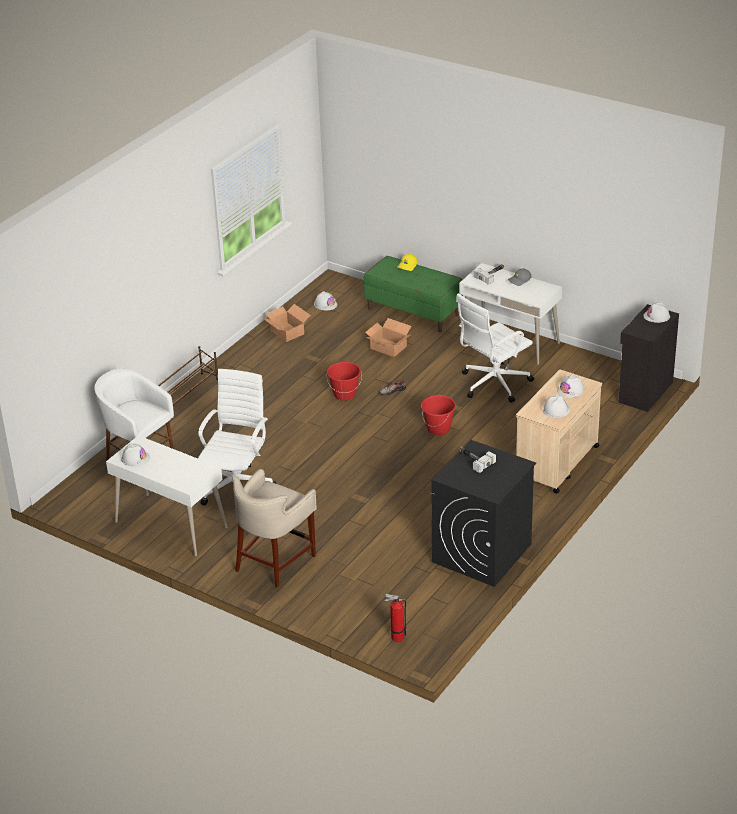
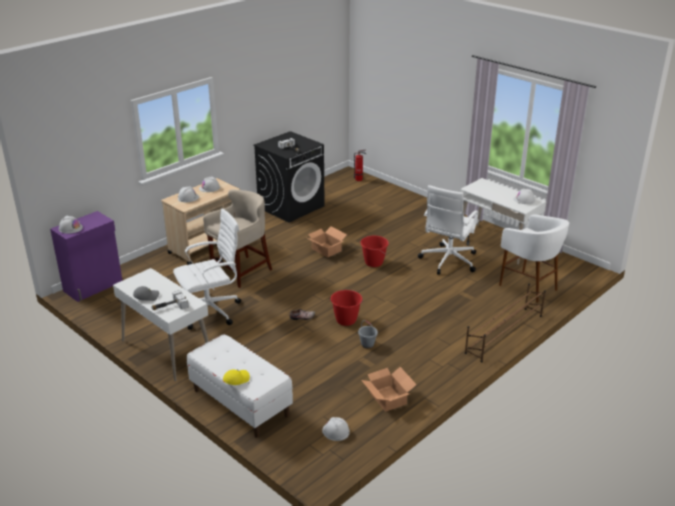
camera: 170 degrees left, 5 degrees down
(275, 562) = (424, 217): beige stool -> beige stool (241, 271)
(316, 373) = (367, 344): none -> grey bucket
(388, 347) = (287, 362): cardboard box -> cardboard box (326, 250)
(414, 312) = (240, 403): green bench -> white bench
(438, 429) = (278, 281): red bucket -> red bucket (373, 262)
(644, 392) = (94, 286): black cabinet -> purple cabinet

